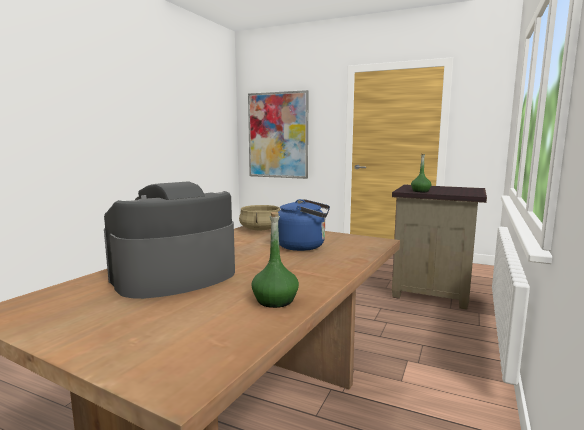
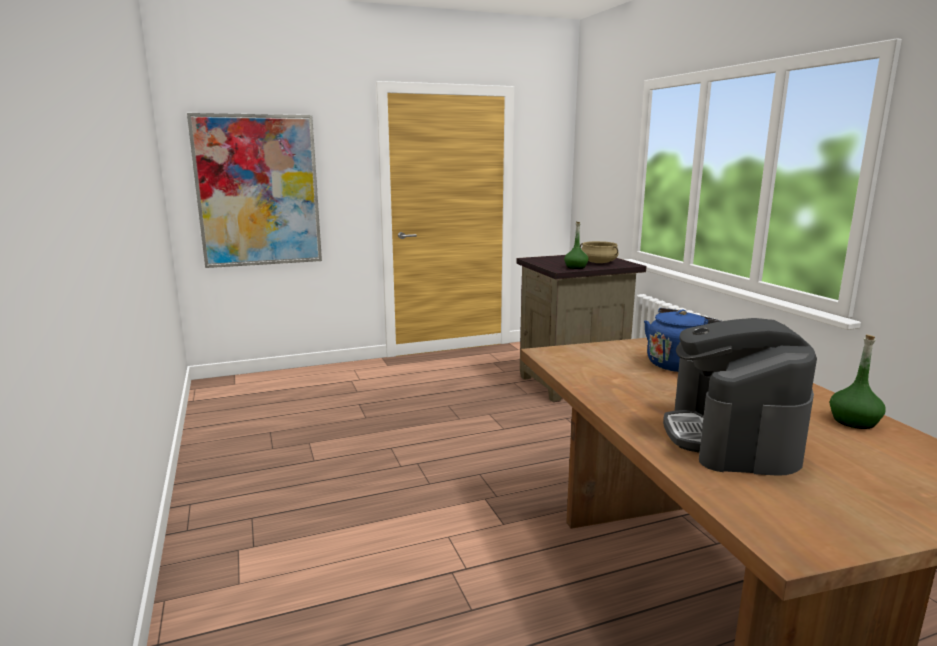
camera: 45 degrees left, 5 degrees up
(260, 229) = (567, 357): beige cooking pot -> beige cooking pot (598, 262)

